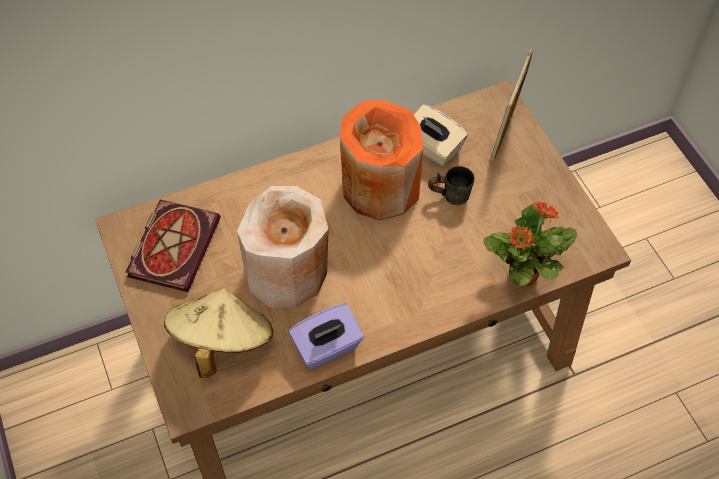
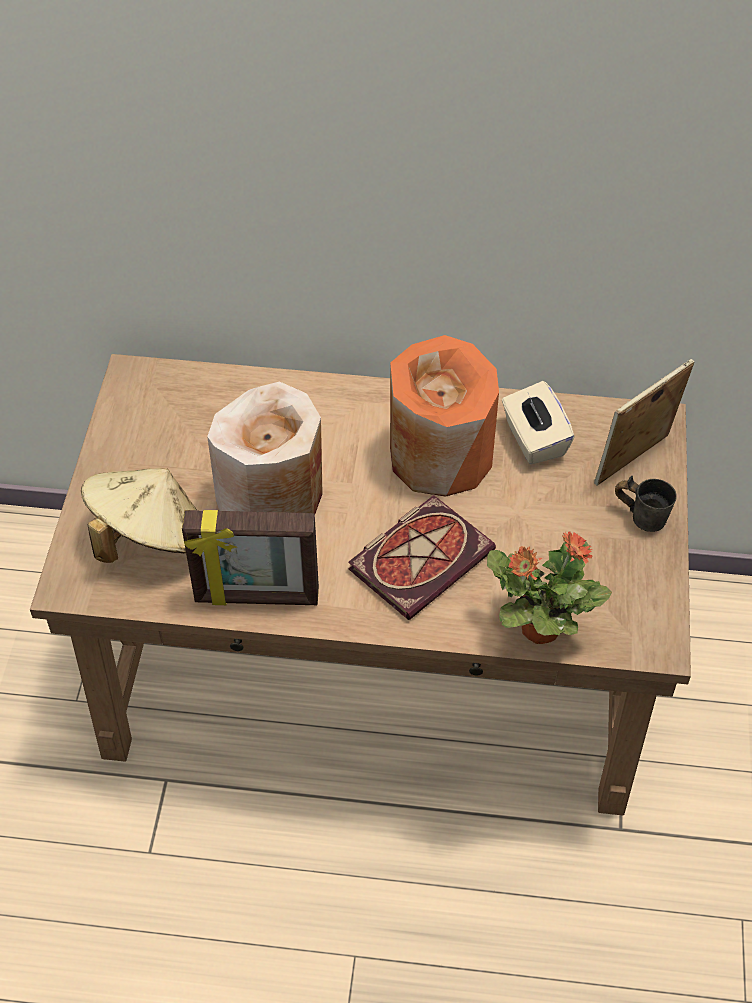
camera: 30 degrees right, 5 degrees down
(173, 245) = (171, 416): book -> book (421, 557)
(327, 347) = (256, 598): purple tissue box -> picture frame
(450, 194) = (517, 499): grey mug -> grey mug (643, 514)

